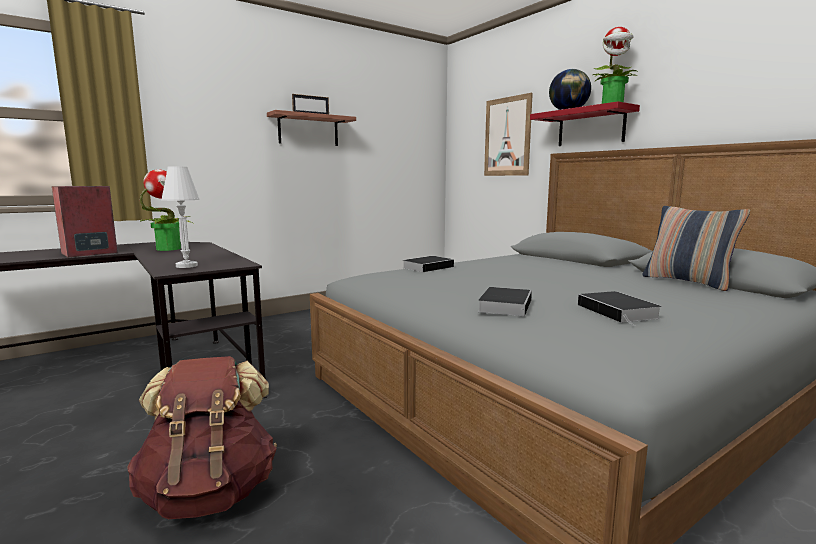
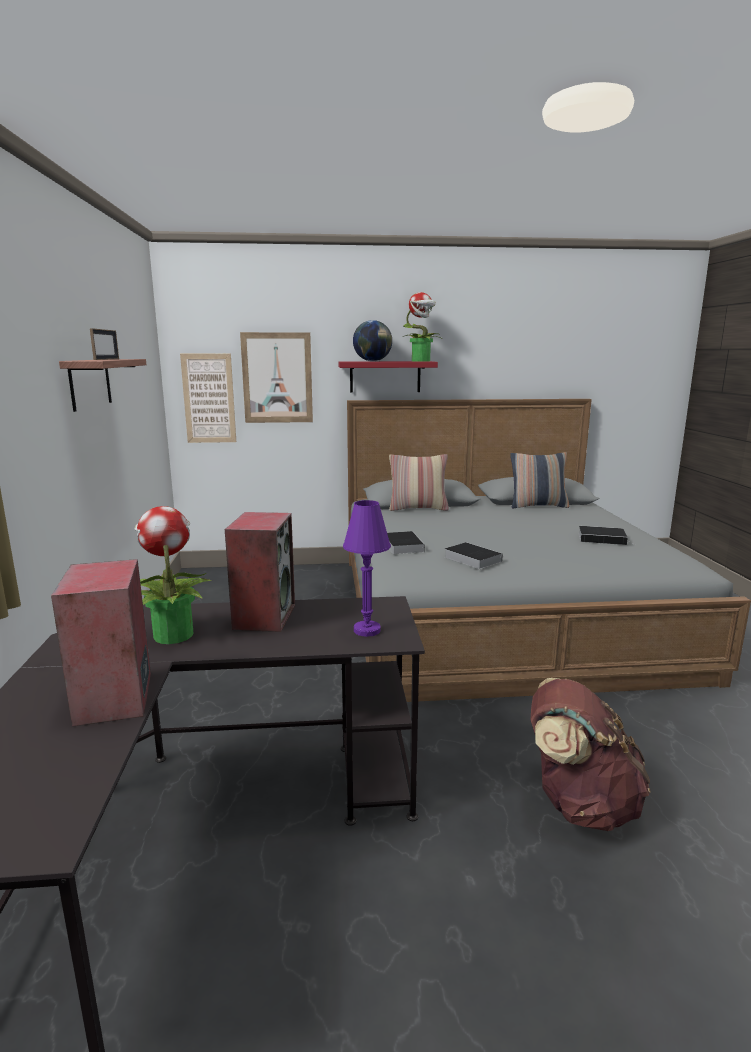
camera: 60 degrees left, 5 degrees up
(186, 266) = (367, 630): white table lamp -> purple table lamp
(203, 253) = (264, 616): none -> speaker
(466, 156) = (209, 398): none -> picture
(505, 305) = (568, 556): book -> book (470, 559)
(548, 258) = (418, 508): none -> pillow

